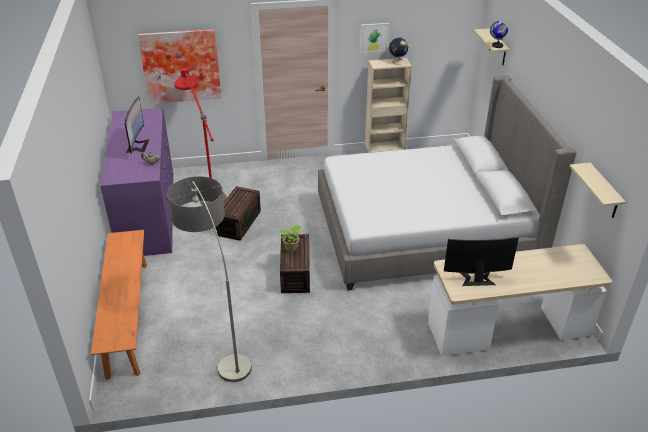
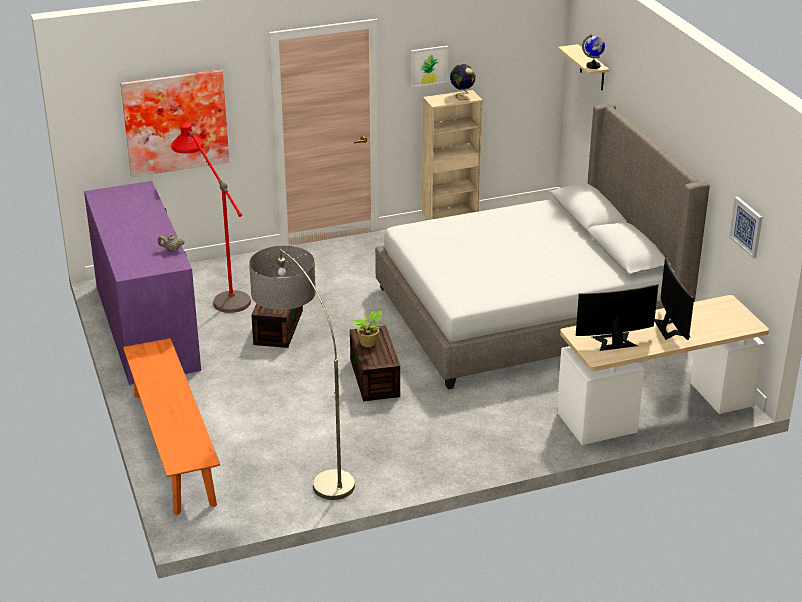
camera: 10 degrees left, 5 degrees down
(137, 146) = (142, 231): monitor -> monitor (671, 327)
(604, 192) = (746, 227): beige shelf -> picture

